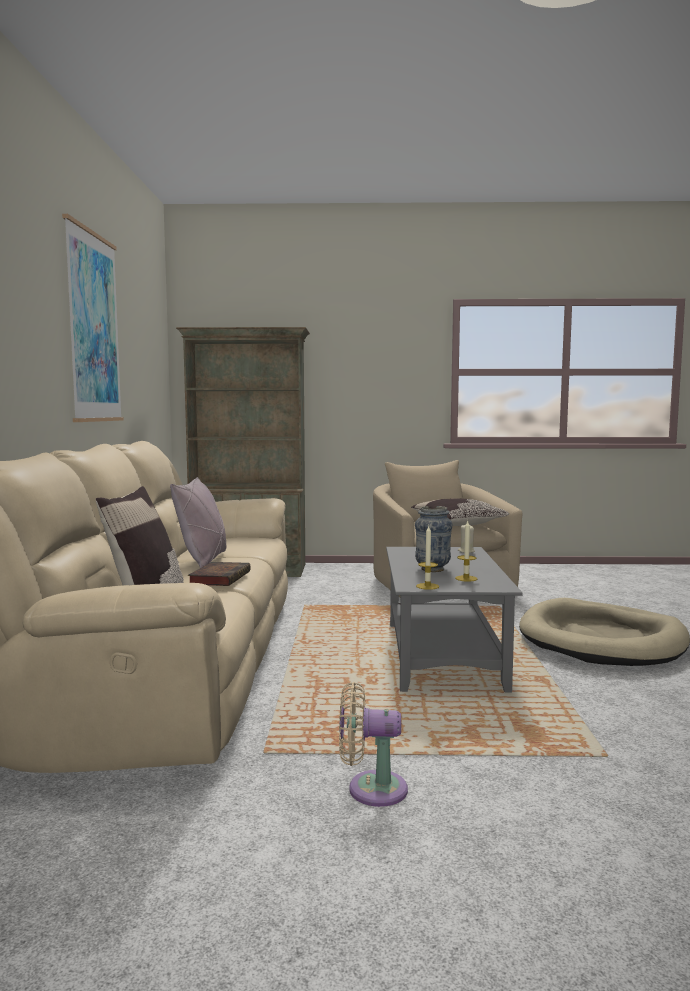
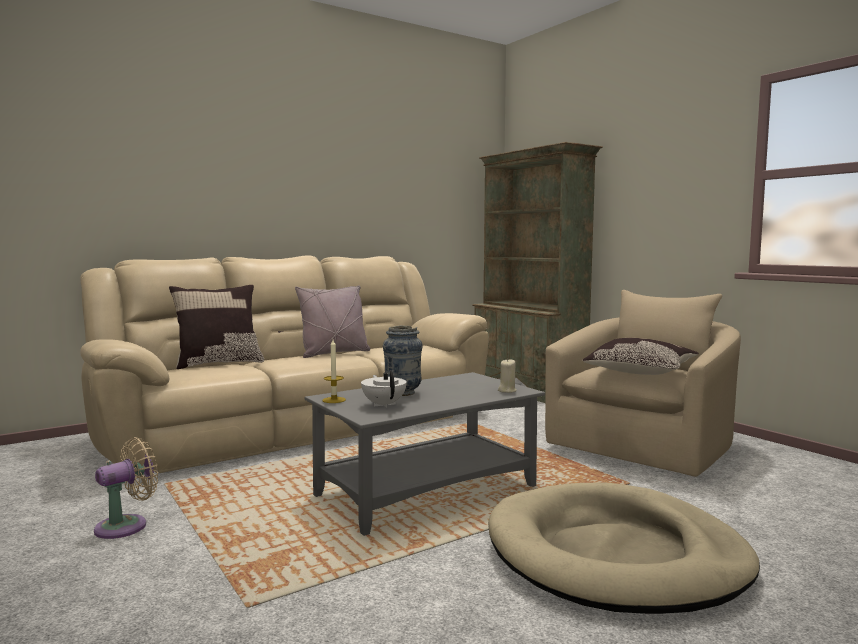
camera: 55 degrees right, 0 degrees up
(93, 328) = (343, 167): picture -> none
(220, 578) = (284, 363): book -> none
(371, 789) = (126, 526): beige fan -> beige fan turned 75 degrees clockwise
(466, 578) = (384, 405): candle -> white teapot

